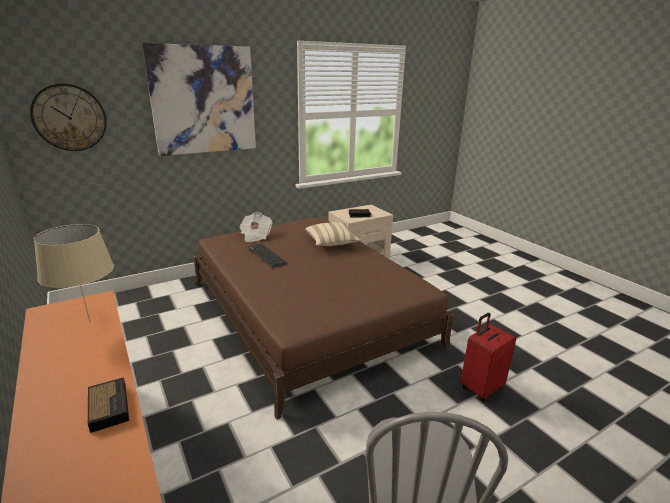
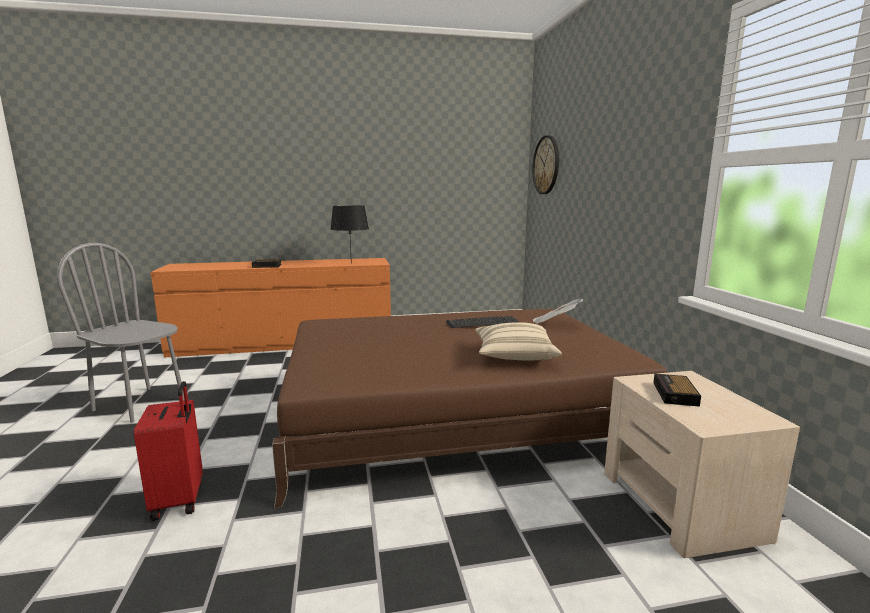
camera: 110 degrees right, 10 degrees down
(90, 322) = (351, 263): beige table lamp -> black table lamp
(204, 100) = (612, 142): picture -> none

